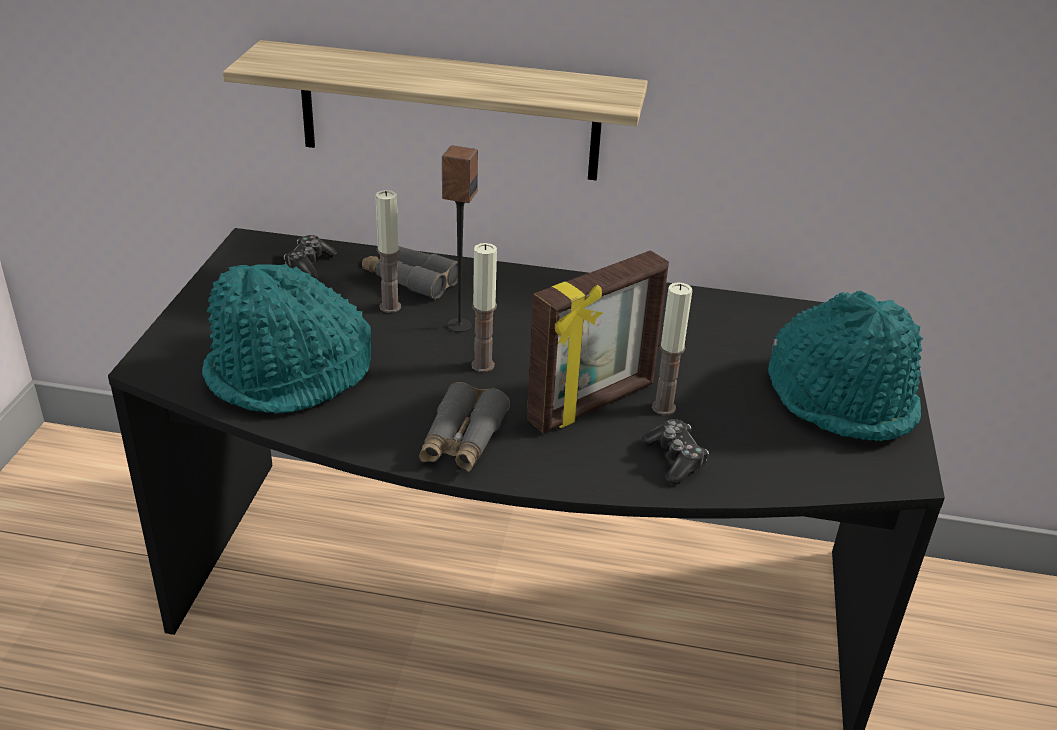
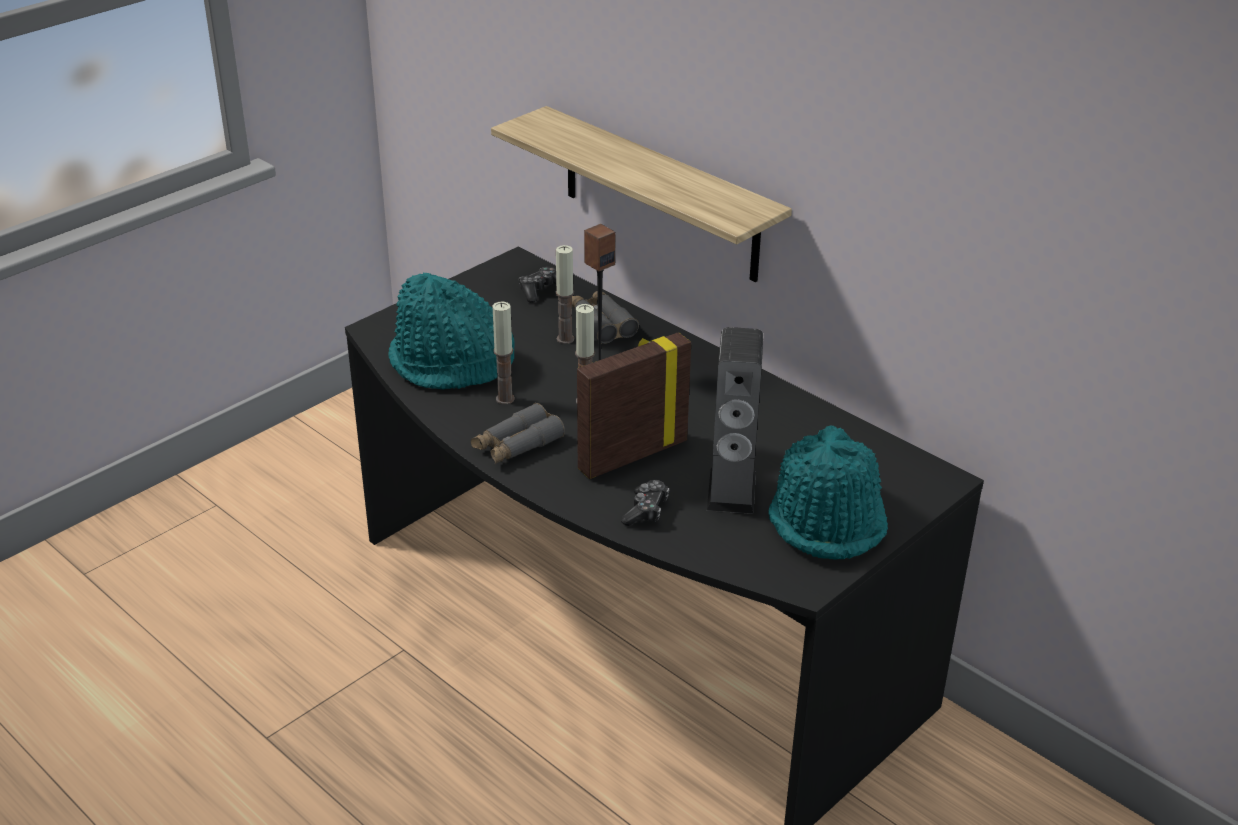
camera: 35 degrees right, 0 degrees up
(593, 404) = (631, 454): picture frame -> picture frame turned 150 degrees clockwise
(663, 407) = (680, 475): candle -> candle (505, 399)
(728, 404) = (731, 490): none -> speaker

